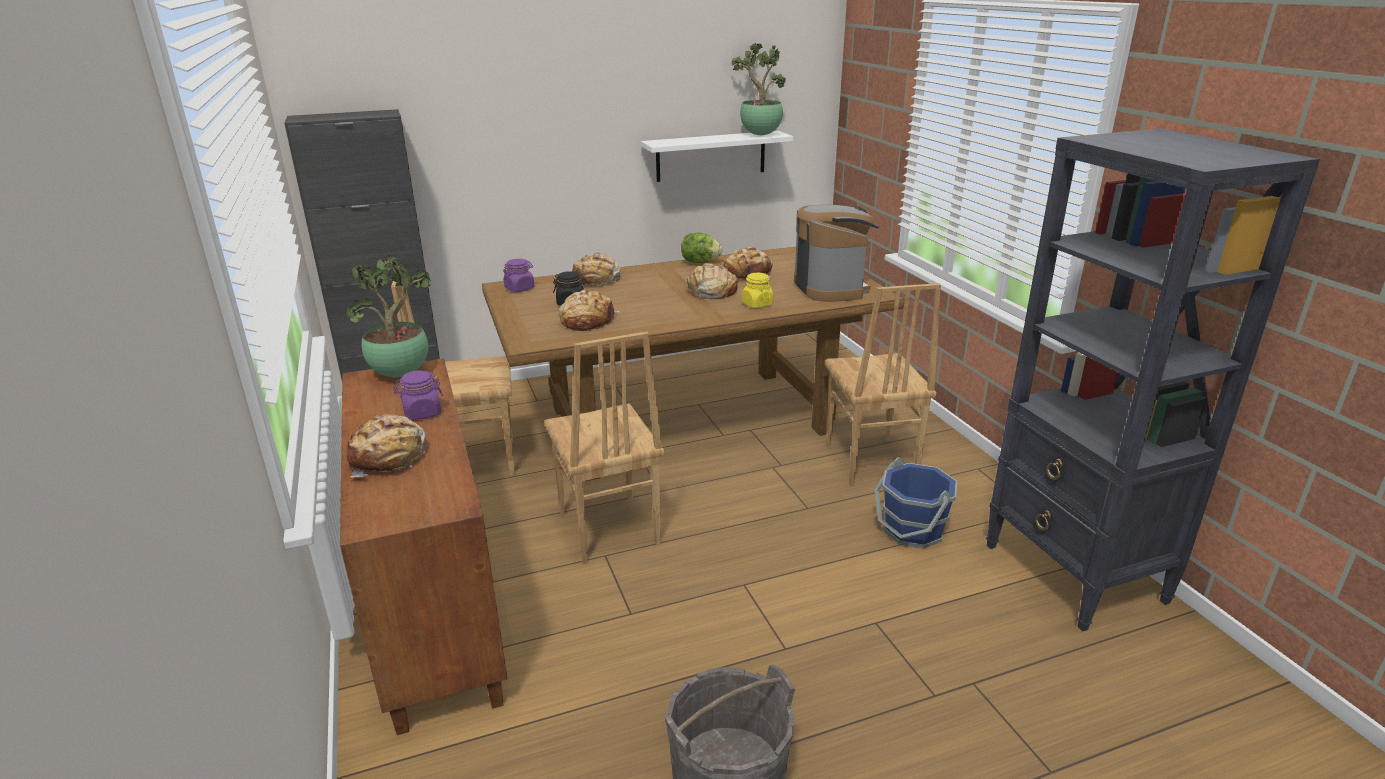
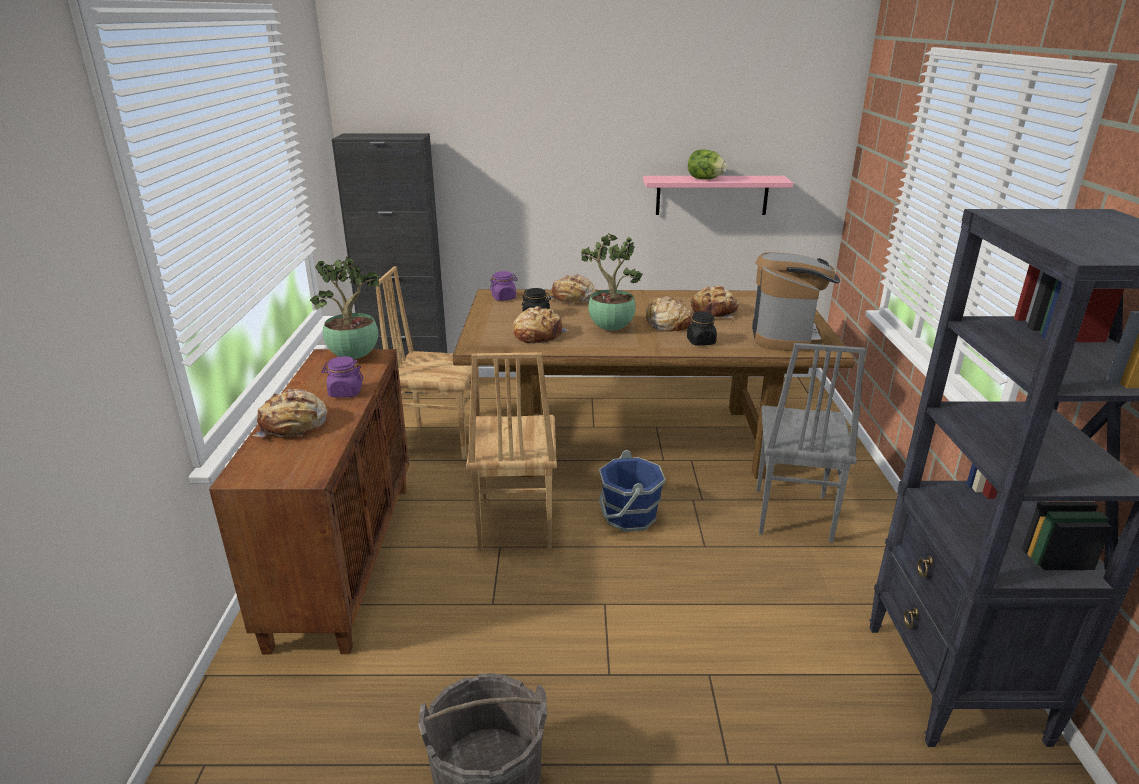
camera: 20 degrees right, 0 degrees up
(700, 262) = (677, 294): lettuce -> lettuce (705, 179)
(711, 156) = (712, 195): white shelf -> pink shelf
(757, 304) = (700, 342): yellow jar -> black jar
(759, 135) = (760, 178): potted plant -> potted plant (609, 328)
(868, 462) = (790, 515): brown chair -> grey chair
(912, 530) = (798, 593): blue bucket -> blue bucket (628, 516)

